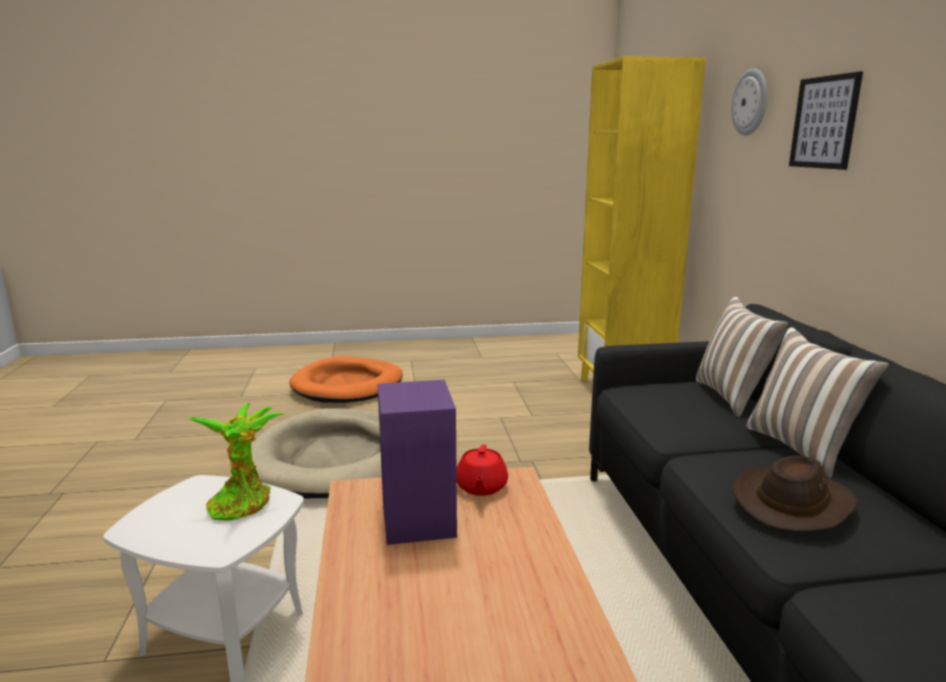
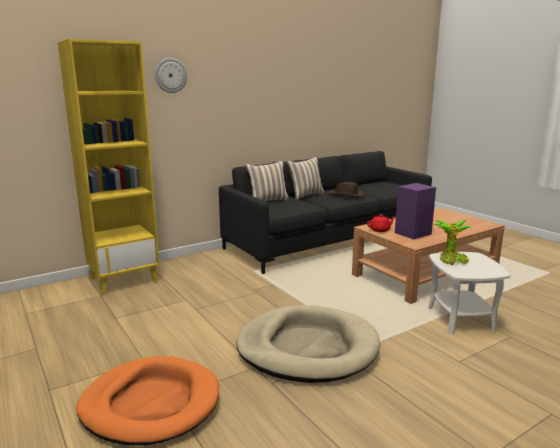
camera: 115 degrees left, 0 degrees up
(824, 122) = (227, 87): picture -> none

